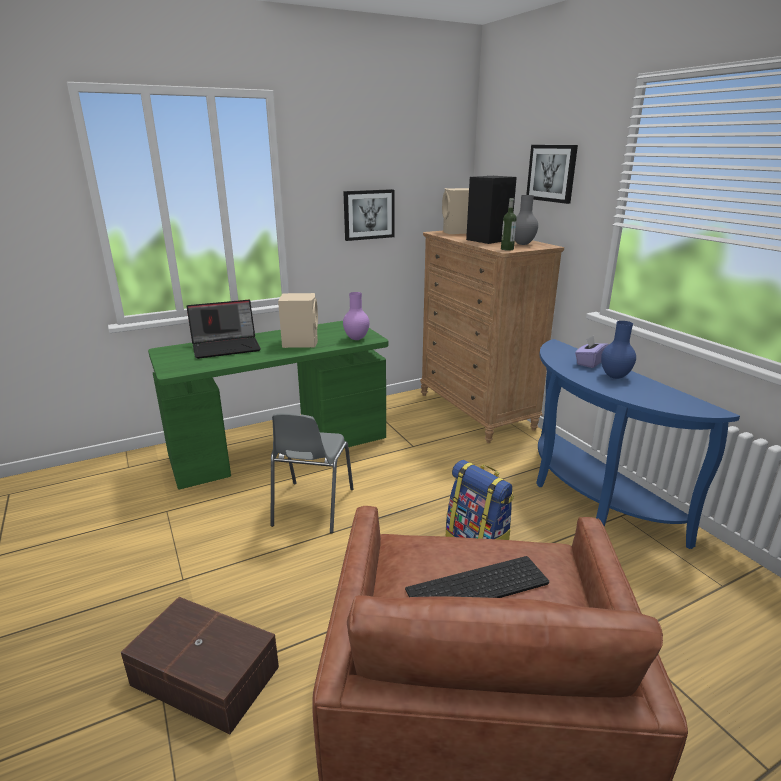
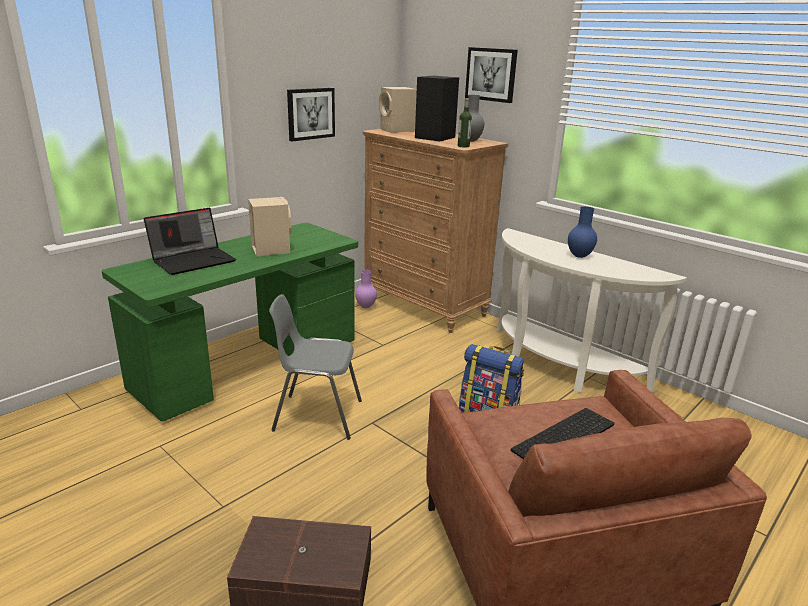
camera: 20 degrees left, 0 degrees up
(312, 507) = (317, 415): grey chair -> grey chair turned 105 degrees clockwise
(356, 339) = (326, 242): purple vase -> purple vase (366, 307)
(588, 497) = (557, 367): blue console table -> white console table
(589, 362) = (551, 246): purple tissue box -> none

